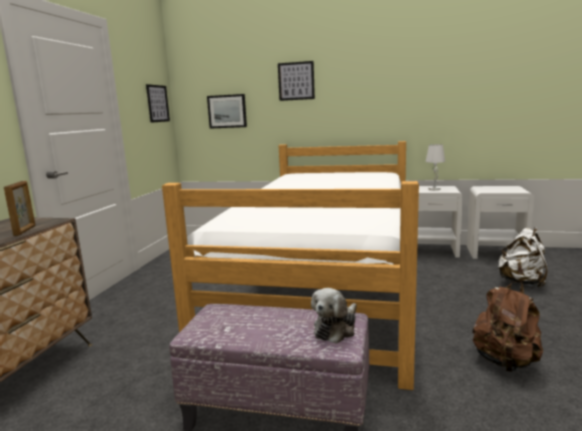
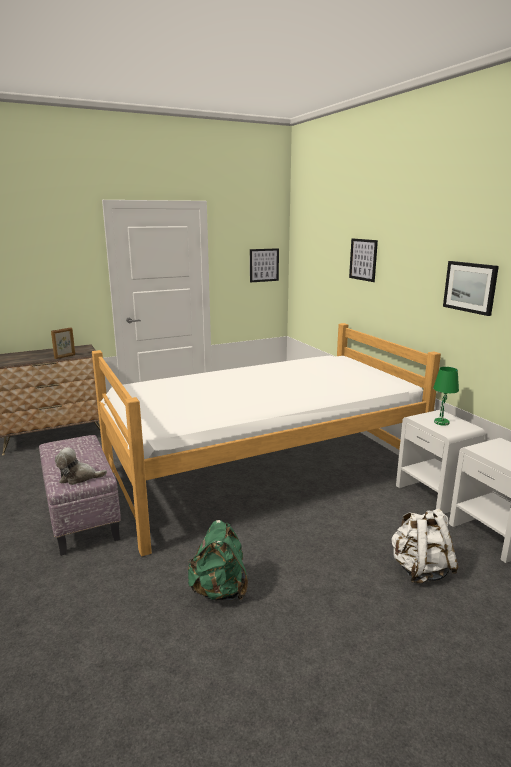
camera: 50 degrees right, 5 degrees up
(227, 111) = (317, 279): picture -> picture (470, 287)
(434, 189) = (441, 422): white table lamp -> green table lamp
(505, 362) = (219, 590): brown backpack -> green backpack

